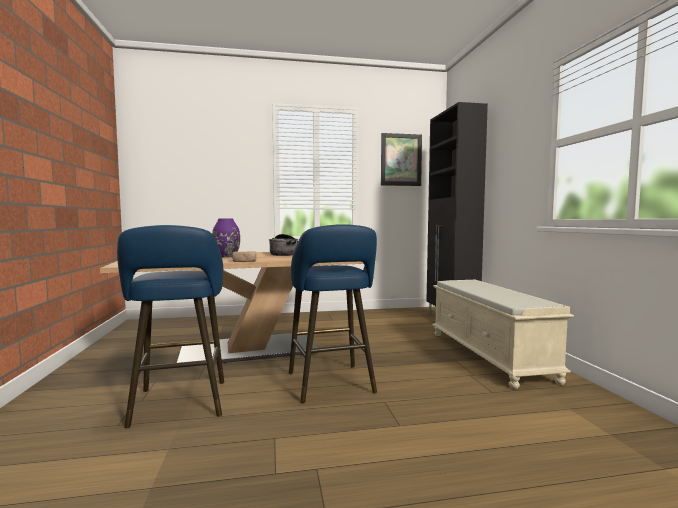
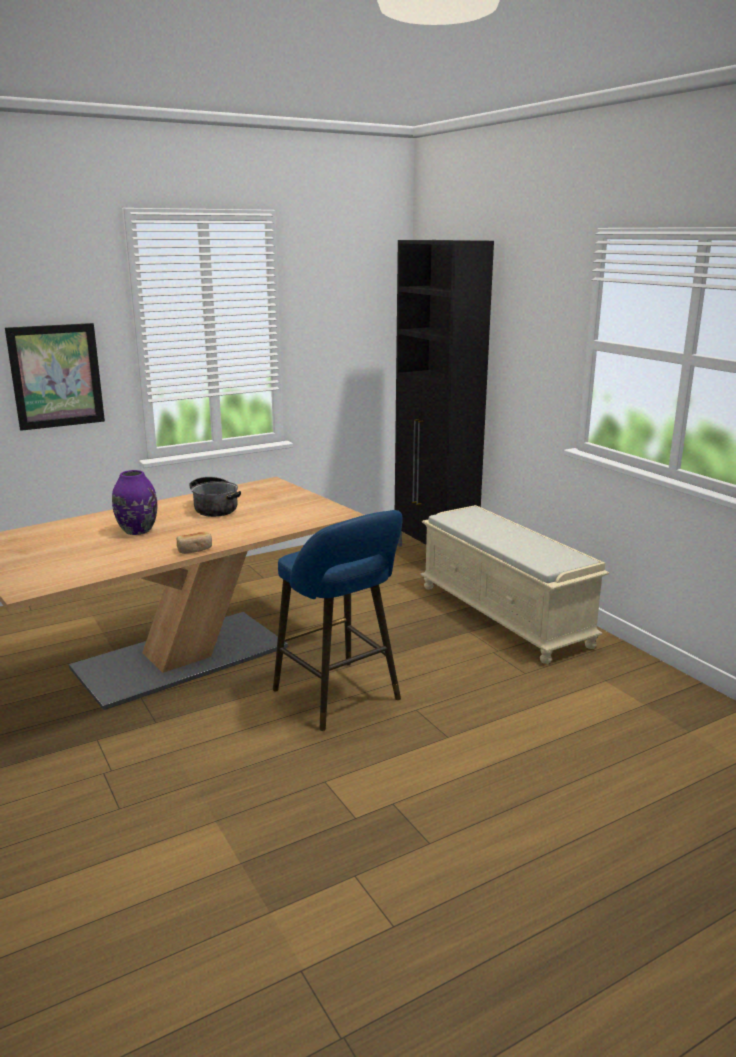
camera: 20 degrees left, 15 degrees up
(179, 405) = (171, 766): blue stool -> none
(401, 160) = (345, 298): picture -> picture (56, 376)

